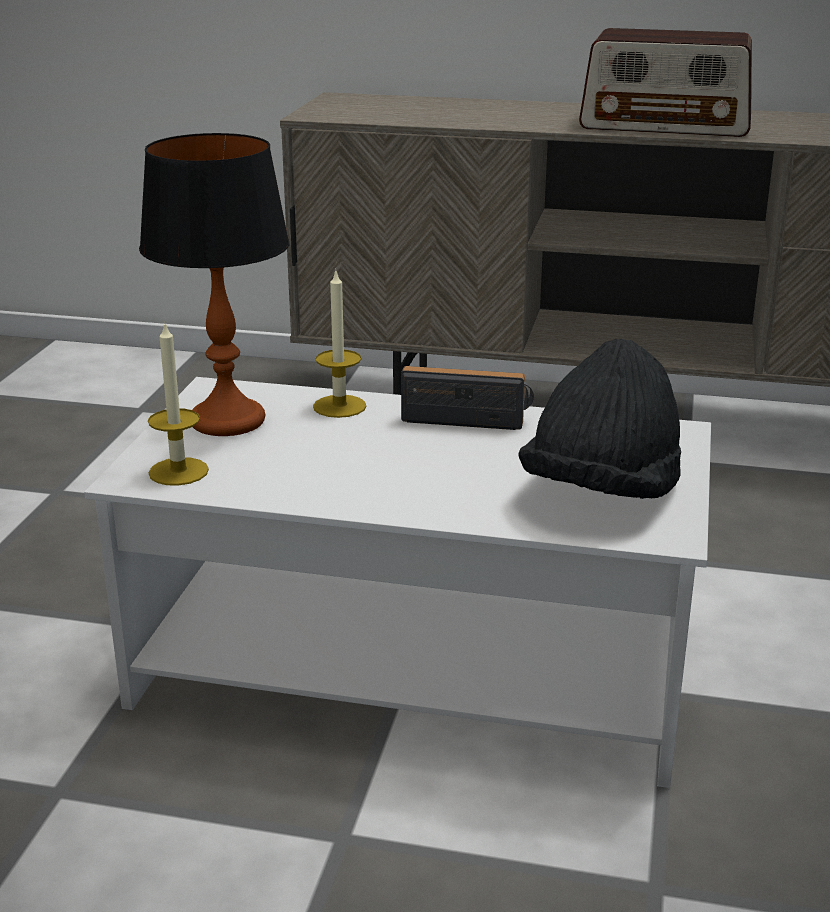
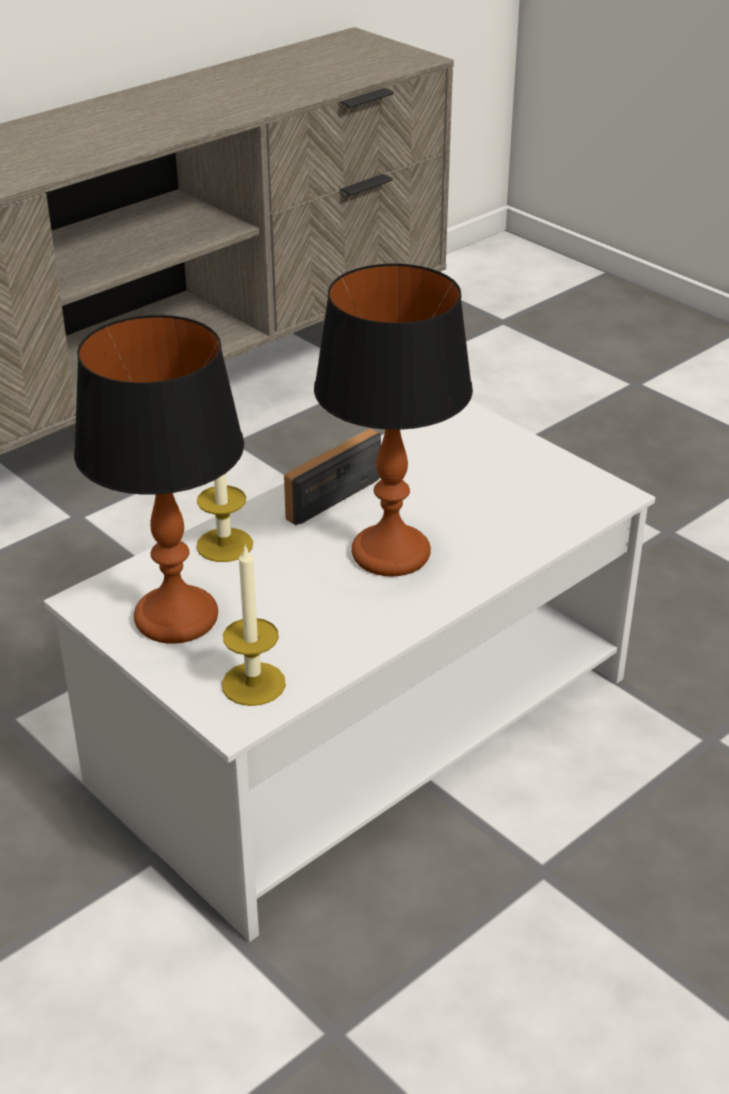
camera: 55 degrees left, 10 degrees up
(420, 467) = (391, 552): none -> table lamp
(601, 492) = (522, 491): black hat -> none
(666, 124) = (128, 129): radio -> none

